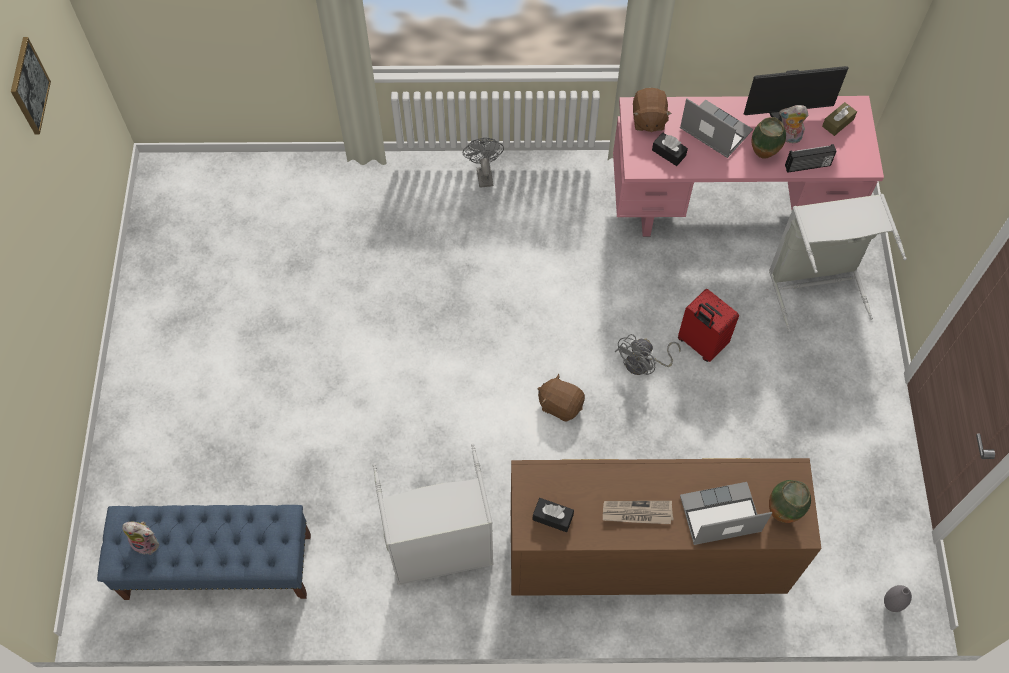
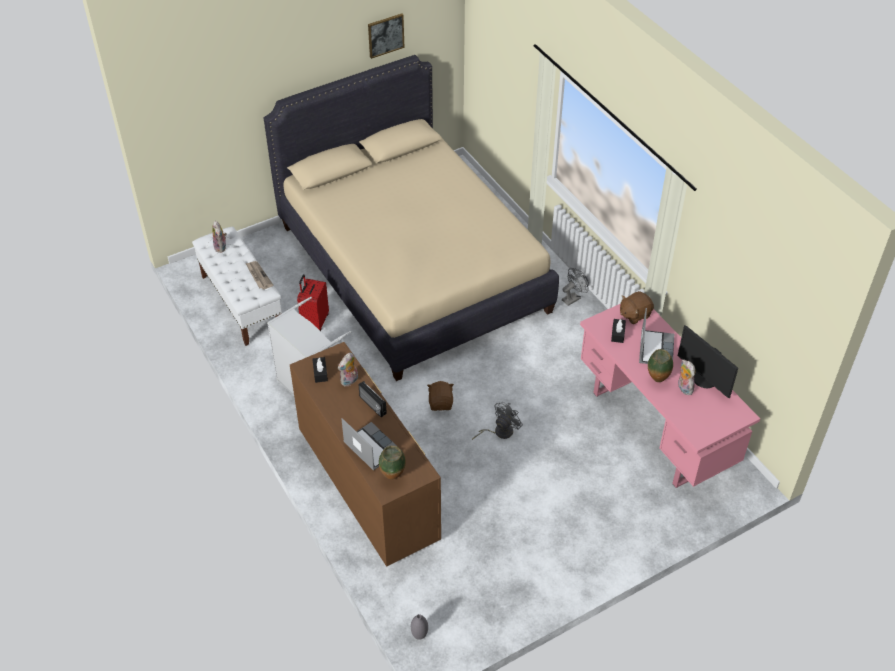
camera: 60 degrees right, 15 degrees down
(218, 567) = (241, 303): blue bench -> white bench
(307, 319) = (412, 268): none -> beige bed
(589, 487) = (349, 381): none -> plush toy
(637, 513) = (347, 408): newspaper -> newspaper (258, 276)
(643, 364) = (499, 432): grey fan -> grey fan turned 120 degrees clockwise
(700, 343) = (537, 455): red suitcase -> red suitcase (314, 321)
(807, 166) = (669, 406): radio -> radio (372, 405)
(816, 285) = (634, 501): grey laundry basket -> none
(837, 123) = (720, 409): brown tissue box -> none

